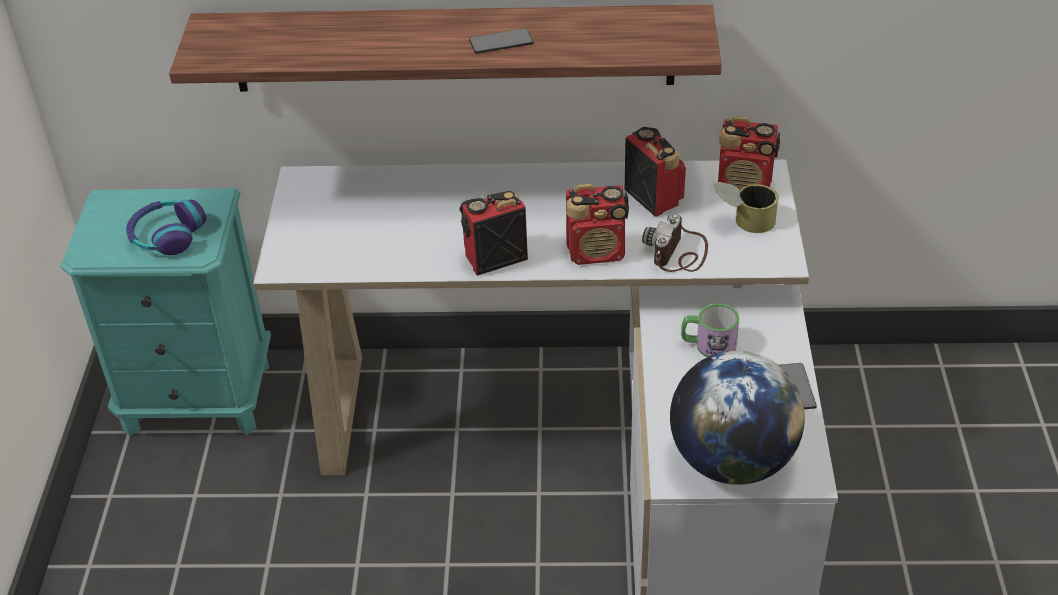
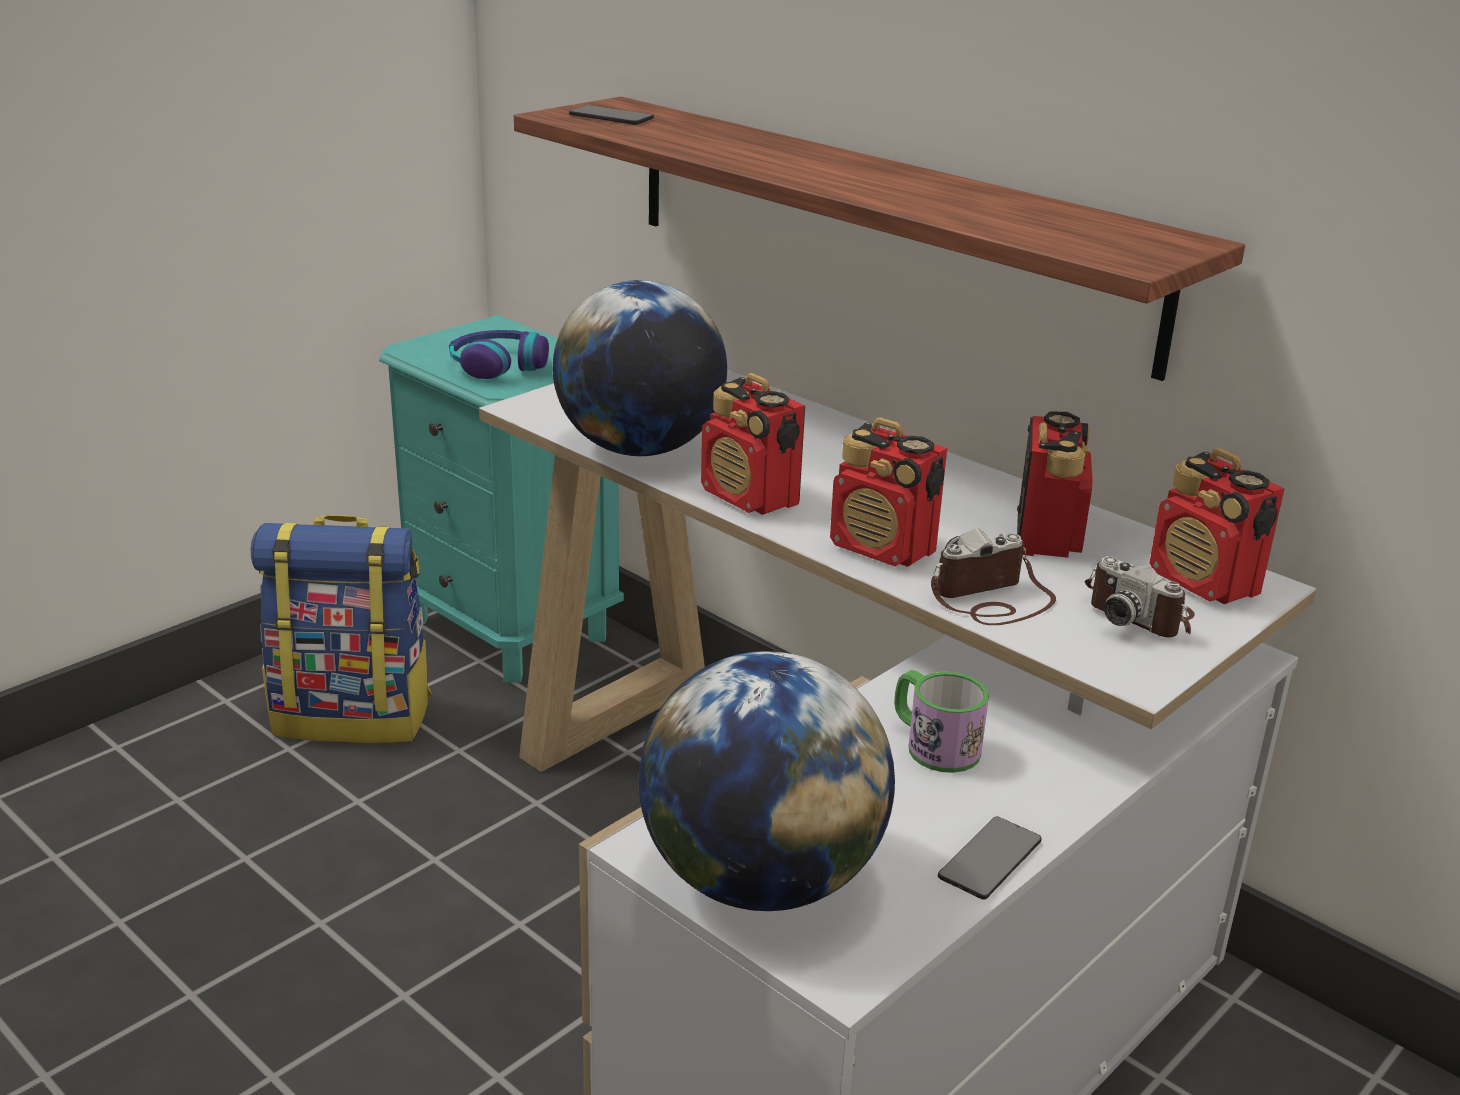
camera: 40 degrees right, 15 degrees down
(187, 518) = (354, 715): none -> backpack
(390, 258) = (640, 449): none -> globe
(494, 258) = (750, 498): radio -> radio turned 150 degrees counterclockwise
(501, 42) = (888, 188): phone -> phone (611, 117)
(743, 222) = (1140, 614): can -> camera

